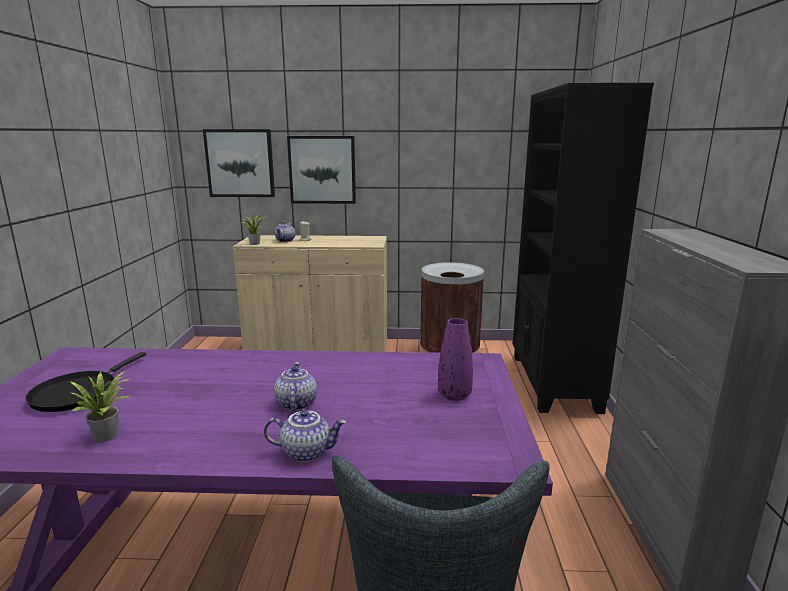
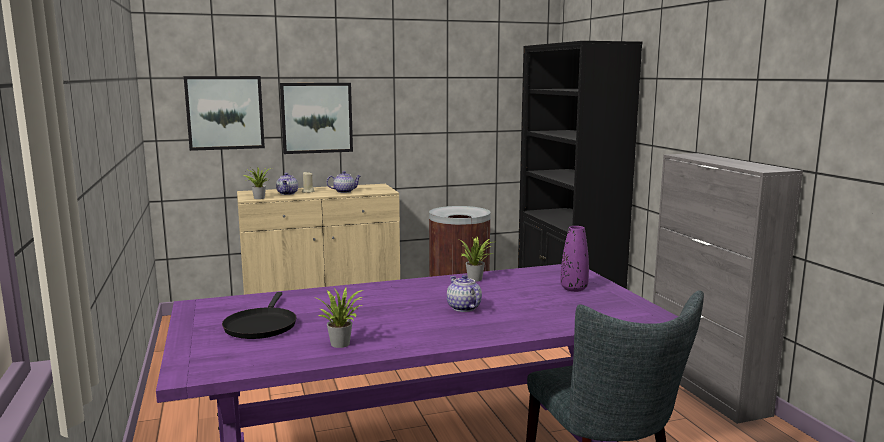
camera: 20 degrees left, 5 degrees down
(307, 452) = (512, 329): teapot -> teapot (344, 191)
(361, 361) = (476, 279): none -> potted plant

